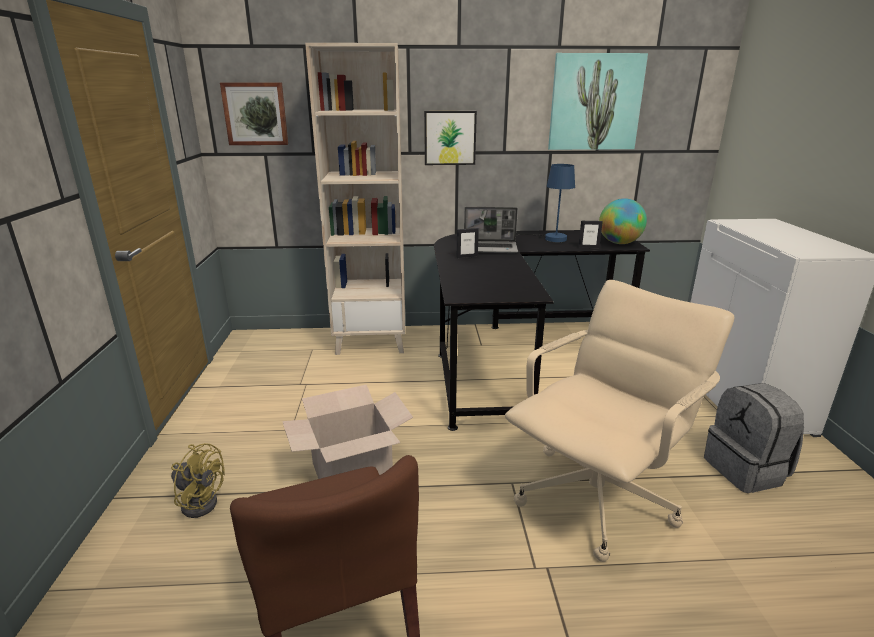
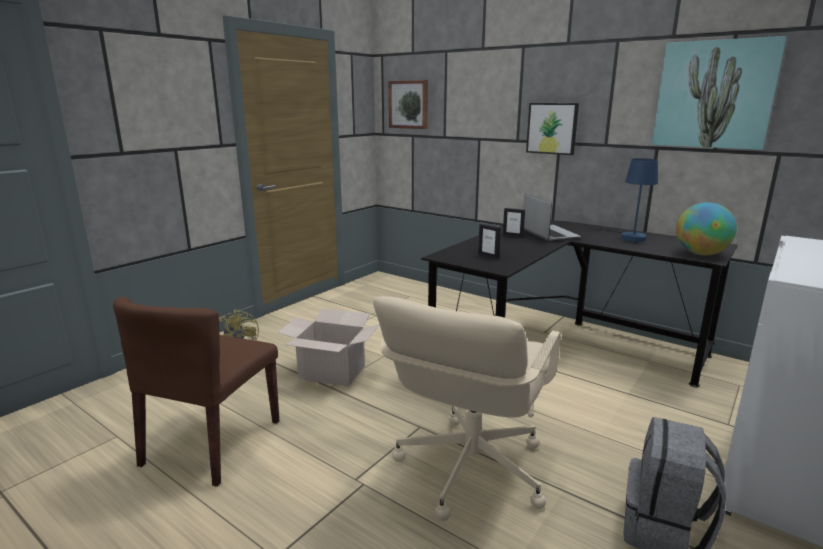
camera: 40 degrees right, 5 degrees down
(372, 341) = (458, 303): beige bookcase -> none
(490, 248) = (549, 234): laptop -> laptop turned 150 degrees counterclockwise
(588, 247) = (652, 250): picture frame -> picture frame (488, 256)
(597, 498) = (469, 468): beige office chair -> beige office chair turned 120 degrees clockwise

